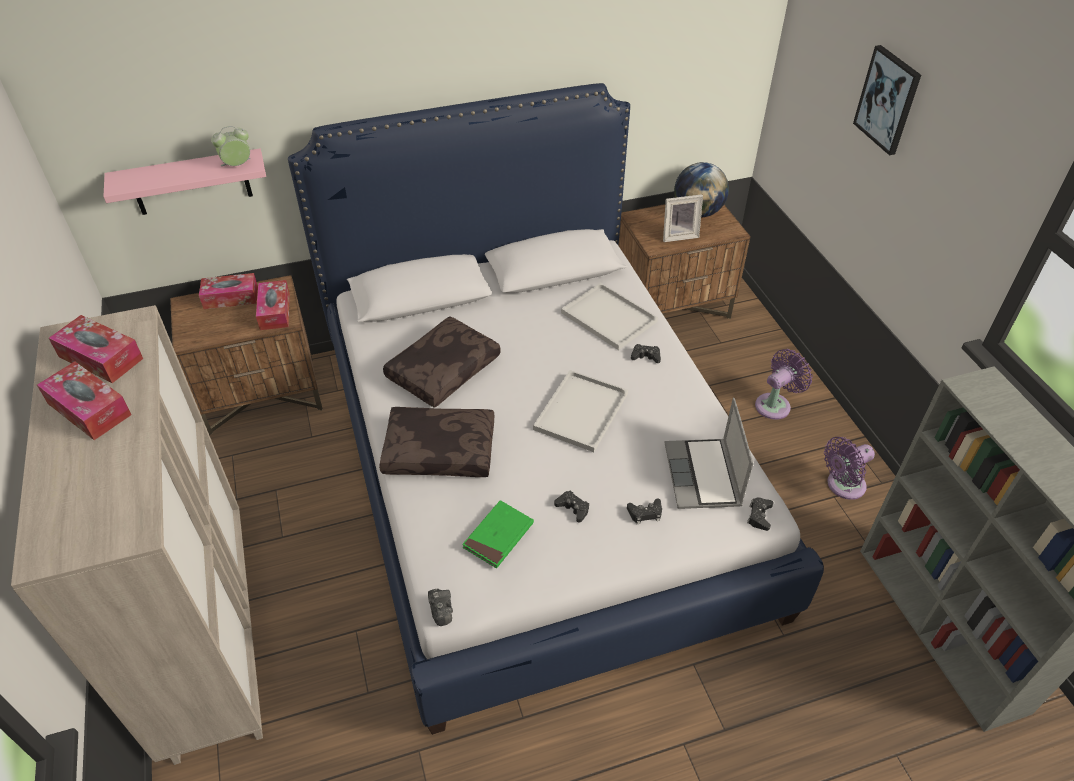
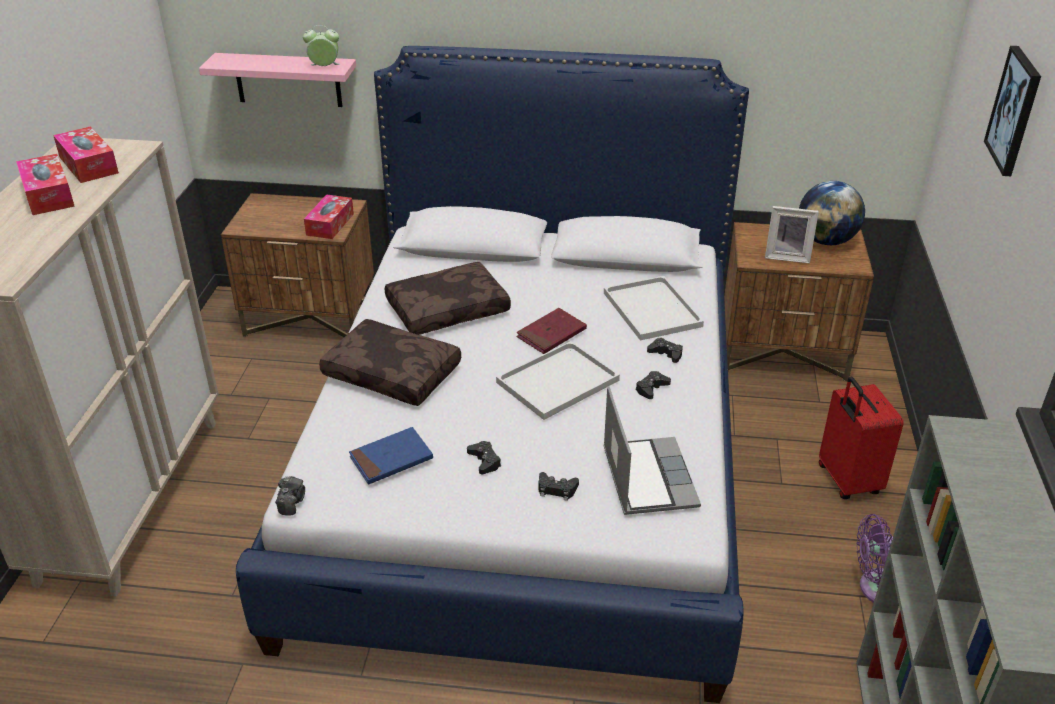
camera: 25 degrees right, 10 degrees down
(231, 297) = (301, 205): tissue box -> none
(498, 536) = (391, 459): green book -> blue book
(546, 366) = (551, 334): none -> red book
(703, 476) = (647, 477): laptop -> laptop turned 150 degrees clockwise
(759, 516) = (683, 533): black game controller -> black game controller (651, 388)
(775, 404) = (846, 481): purple fan -> red suitcase

